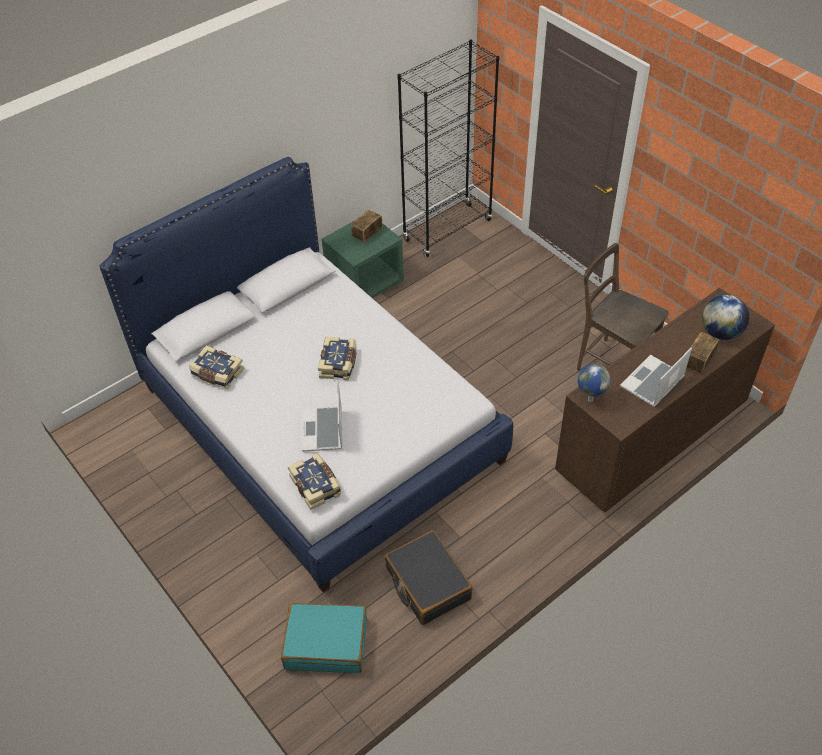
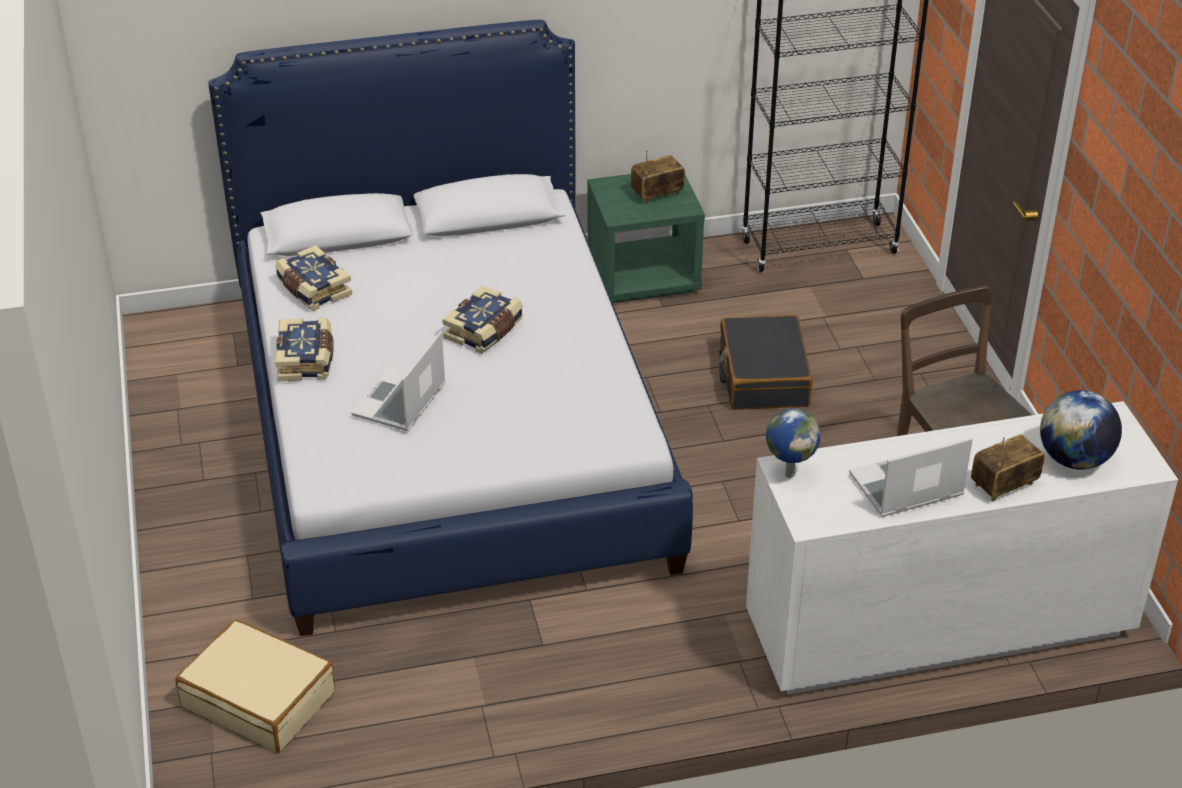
camera: 25 degrees right, 10 degrees down
(316, 486) = (340, 462): book -> book (307, 360)
(326, 643) = (259, 699): turquoise suitcase -> beige suitcase
(427, 584) = (452, 684): black suitcase -> black suitcase (763, 376)
(650, 440) = (936, 628): brown dresser -> white dresser

